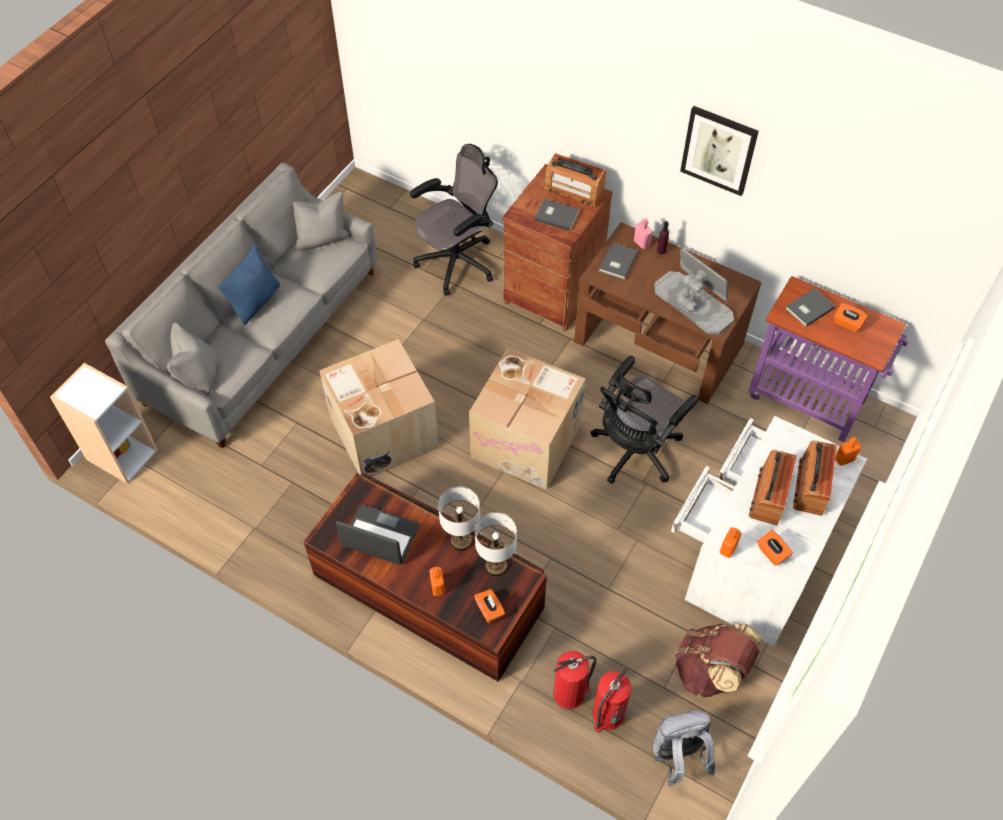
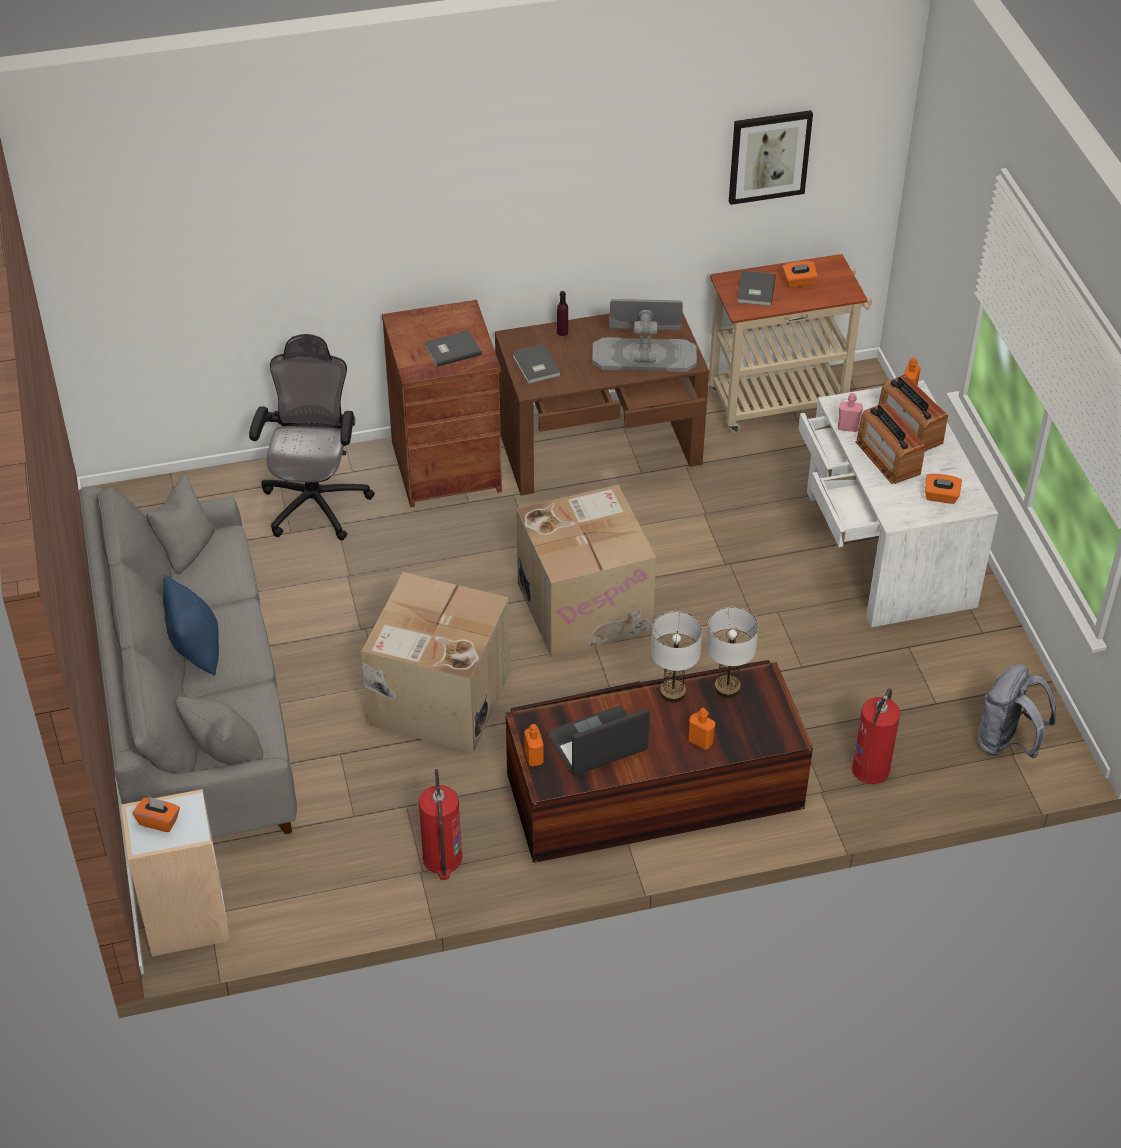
camera: 45 degrees left, 10 degrees down
(489, 610) = (766, 723): orange tissue box -> orange tissue box (159, 821)
(574, 191) = (441, 320): radio -> none
(607, 714) = (919, 758): fire extinguisher -> fire extinguisher (442, 859)
(636, 451) = (689, 544): office chair -> none
(641, 243) = (536, 337): pink bottle -> pink bottle (848, 427)
(710, 671) = (954, 662): brown backpack -> none
(719, 150) = (594, 177): picture -> picture (769, 156)
(728, 549) = (906, 518): orange bottle -> orange bottle (534, 757)
(808, 400) = (779, 403): purple cart -> beige cart

